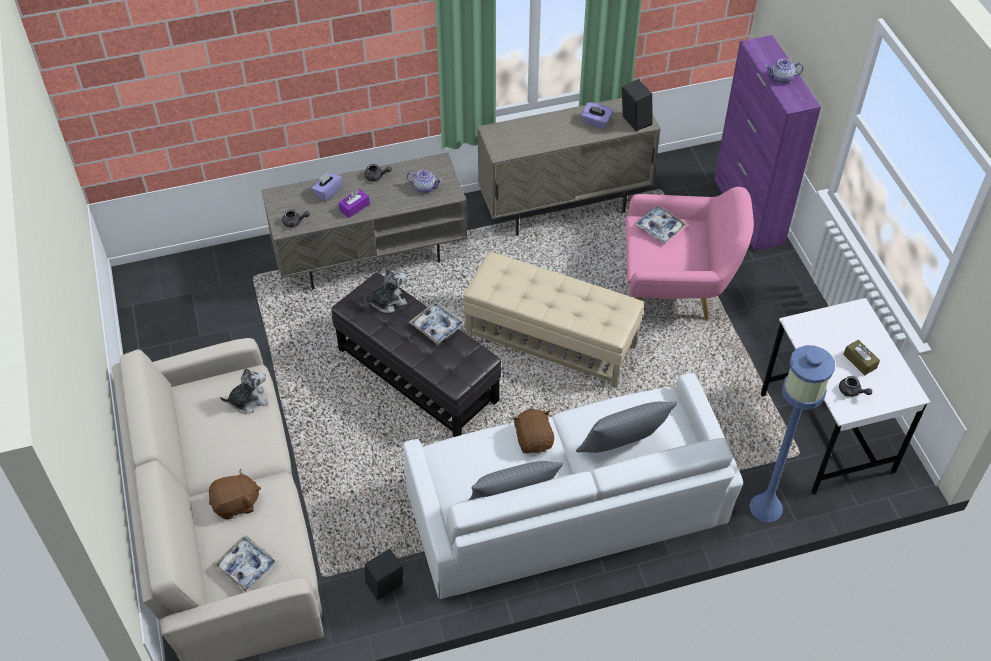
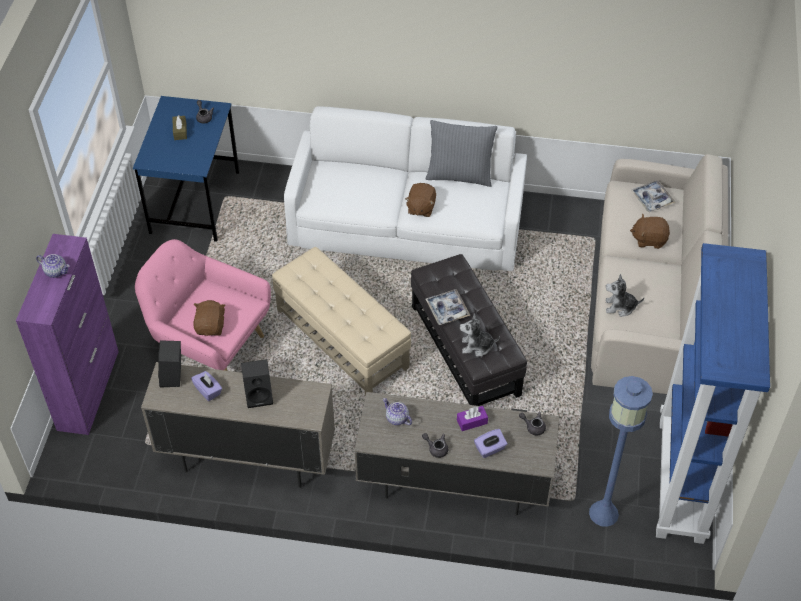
camera: 155 degrees left, 0 degrees up
(151, 328) = (682, 480): none -> blue bookcase
(385, 588) = (554, 218): black speaker -> black speaker (260, 395)
(622, 450) = (365, 180): grey pillow -> none
(660, 228) = (211, 326): tray -> brown plush toy
(765, 508) = (276, 175): blue floor lamp -> blue floor lamp (604, 513)
(827, 433) = (194, 202): white desk -> blue desk

